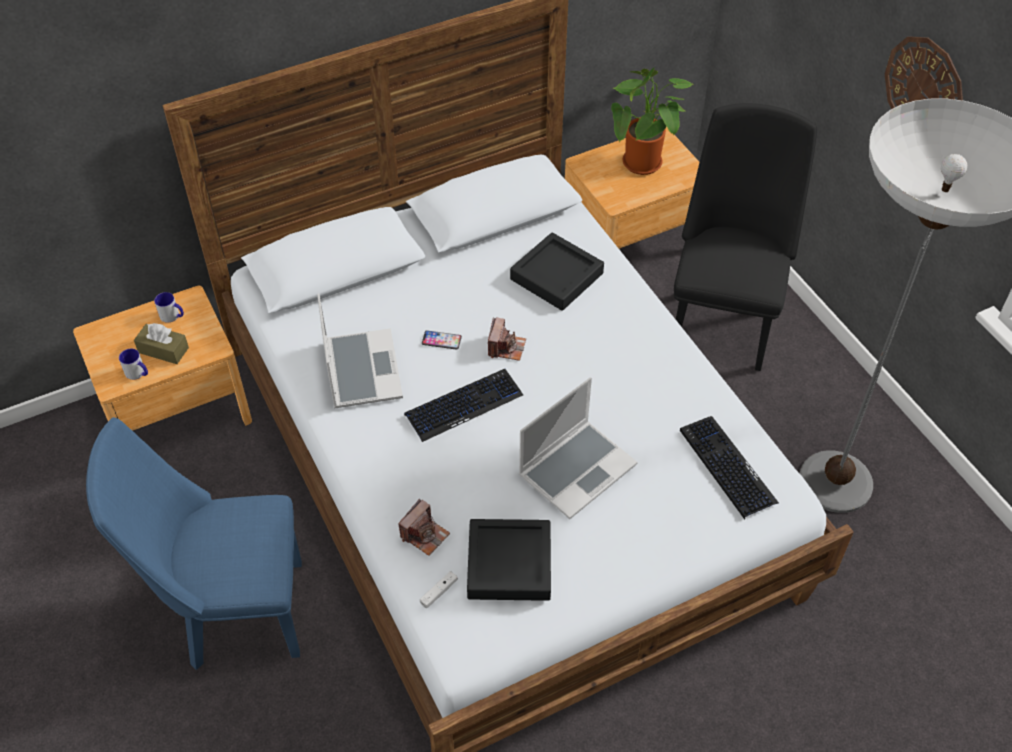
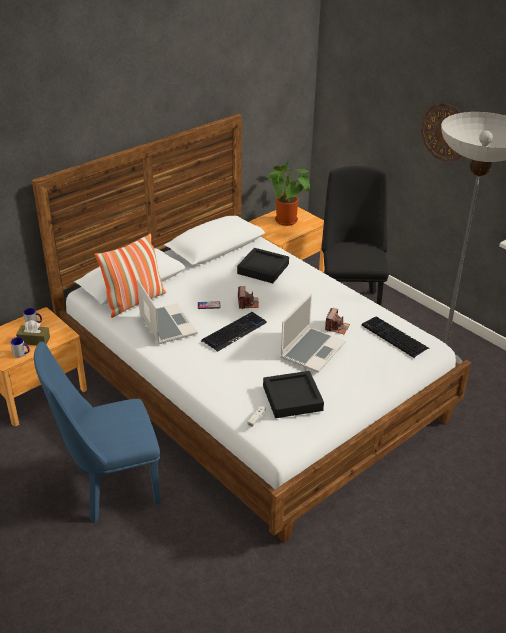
camera: 15 degrees left, 15 degrees down
(327, 311) = (134, 302): none -> pillow
(424, 535) = (236, 393): camera -> camera (336, 327)

